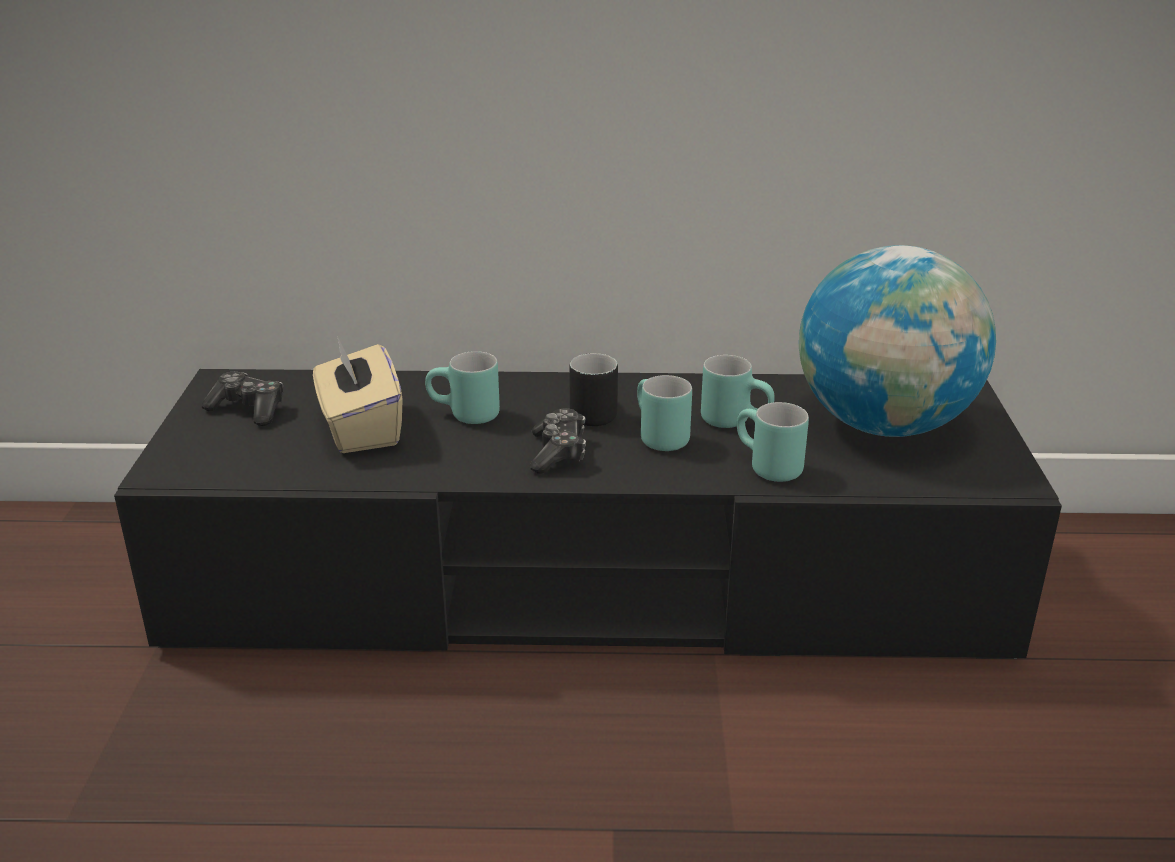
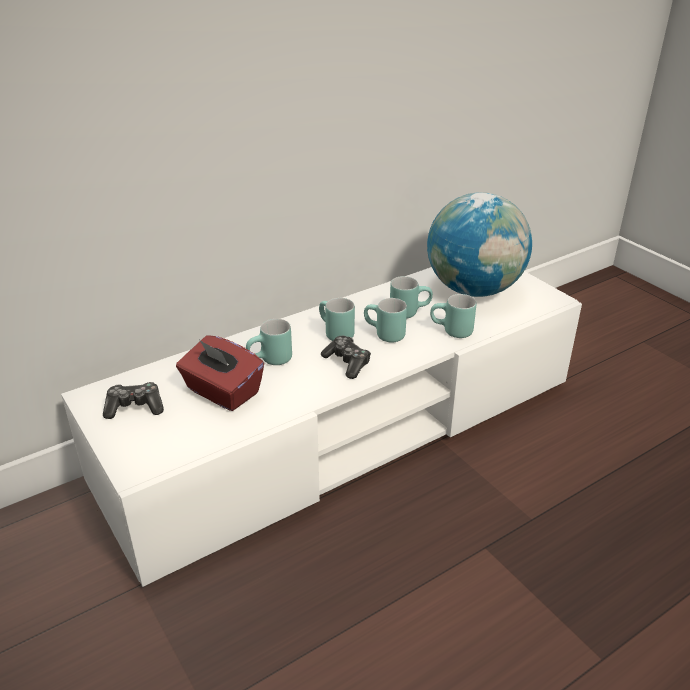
camera: 35 degrees left, 5 degrees up
(360, 429) = (222, 392): beige tissue box -> red tissue box
(587, 583) = (345, 431): black tv stand -> white tv stand
(588, 412) = (333, 334): black mug -> turquoise mug

